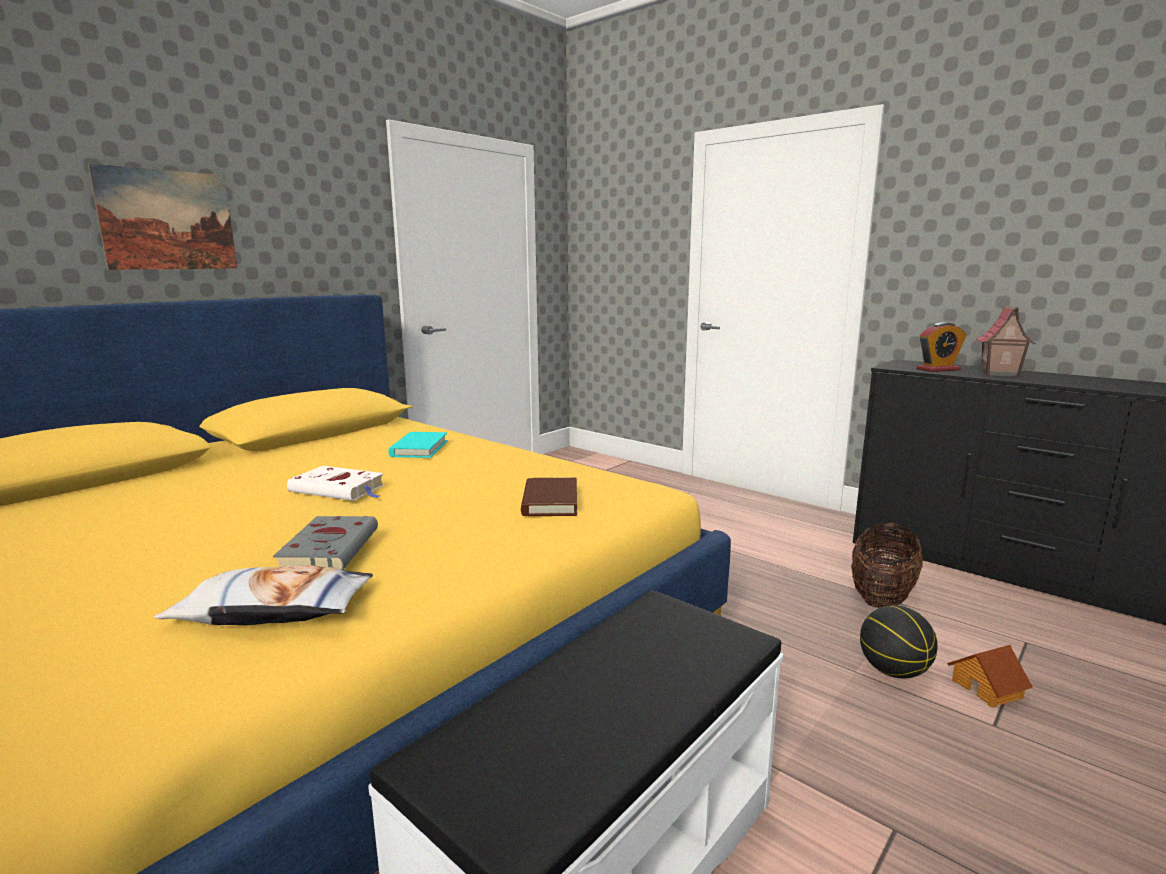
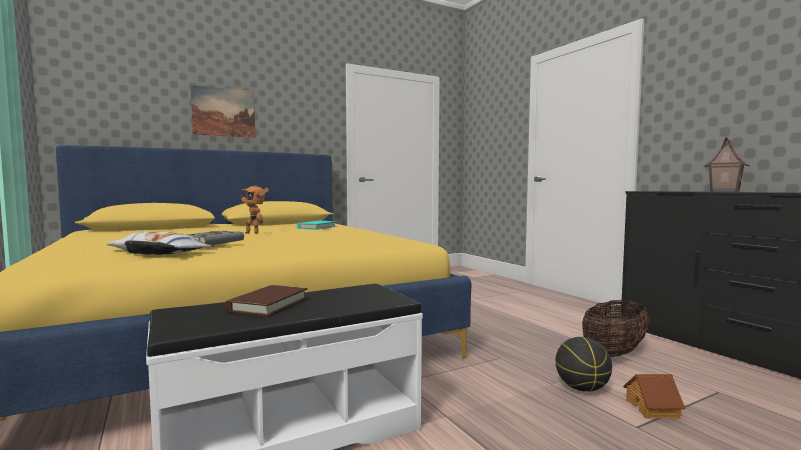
camera: 20 degrees right, 10 degrees down
(339, 489) = (253, 233): white book -> toy robot
(550, 501) = (349, 241): brown book -> brown book (268, 304)
(938, 369) = (677, 191): alarm clock -> none

